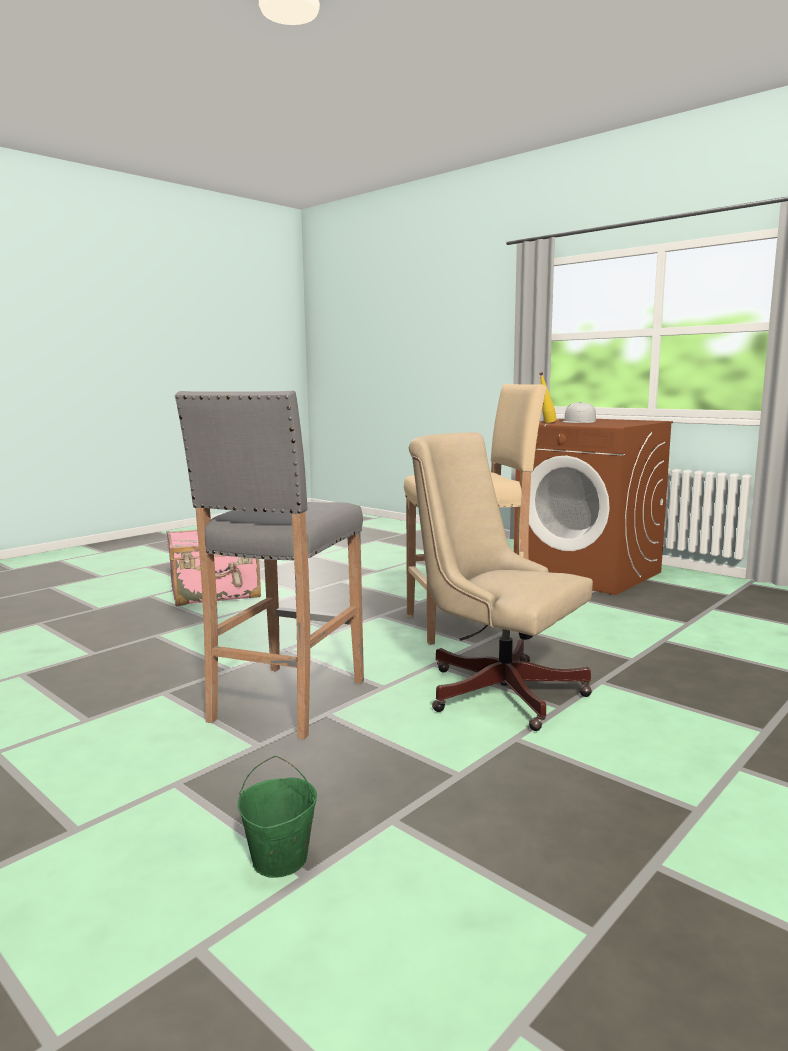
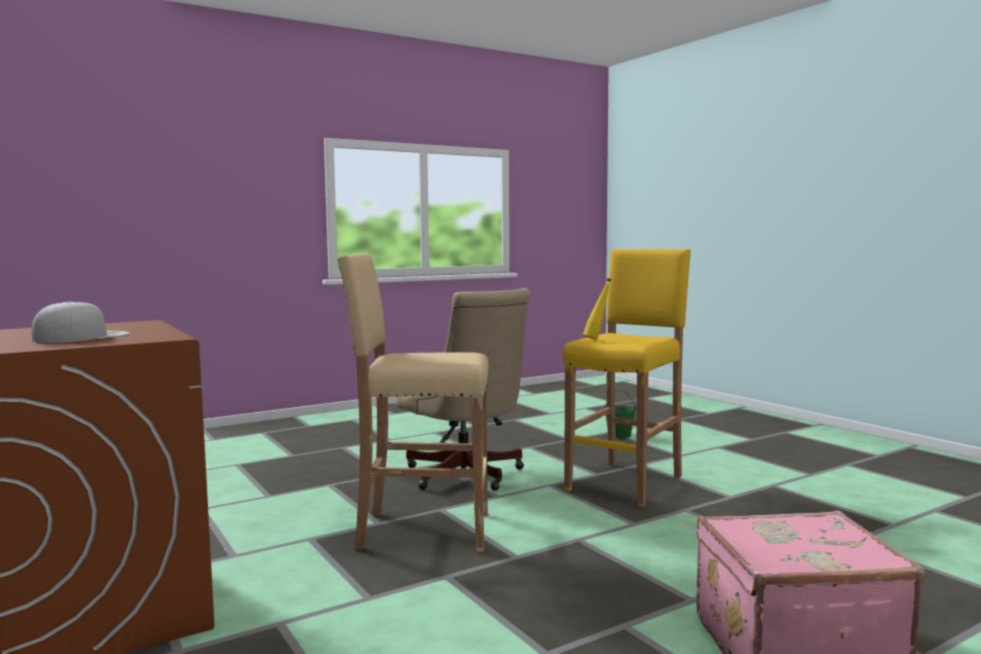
camera: 165 degrees left, 5 degrees down
(286, 702) = (626, 482): grey stool -> yellow stool
(546, 422) = (159, 335): yellow bottle -> yellow bottle (597, 339)

